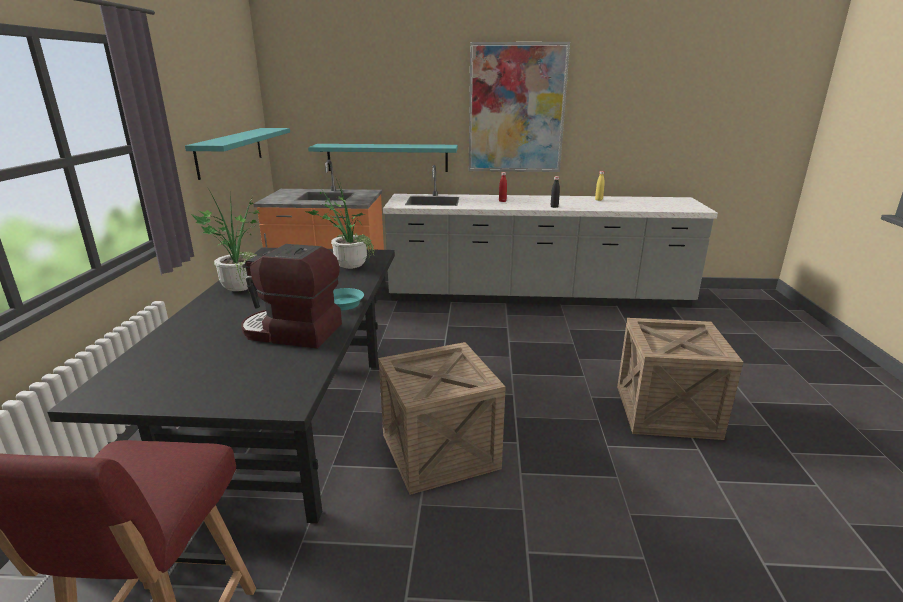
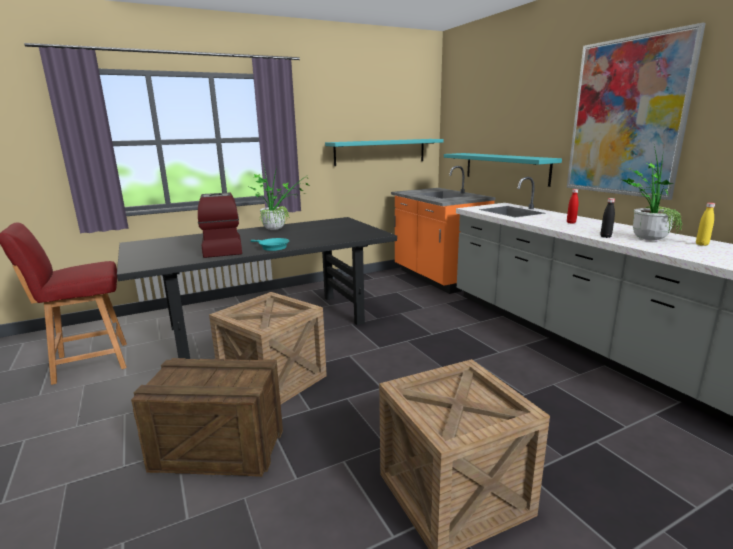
camera: 60 degrees right, 5 degrees down
(346, 265) = (343, 234): potted plant -> potted plant (646, 237)
(544, 517) = (218, 448): none -> crate

